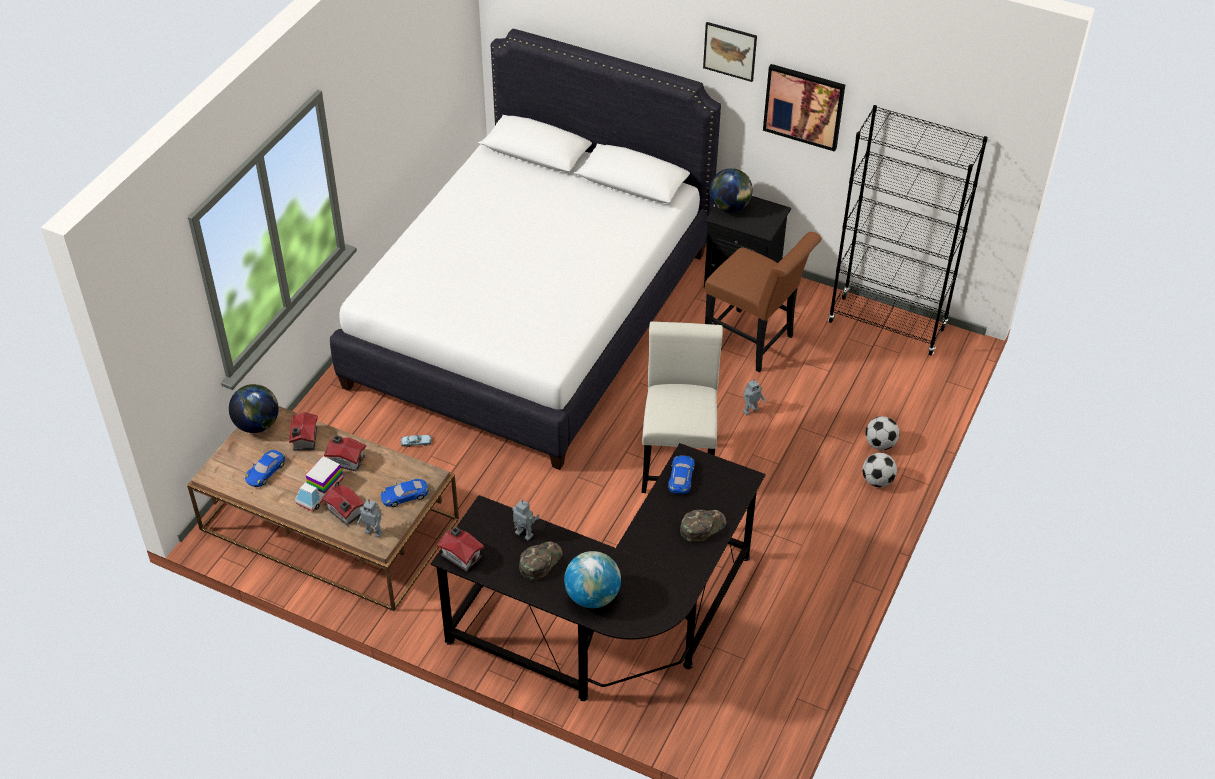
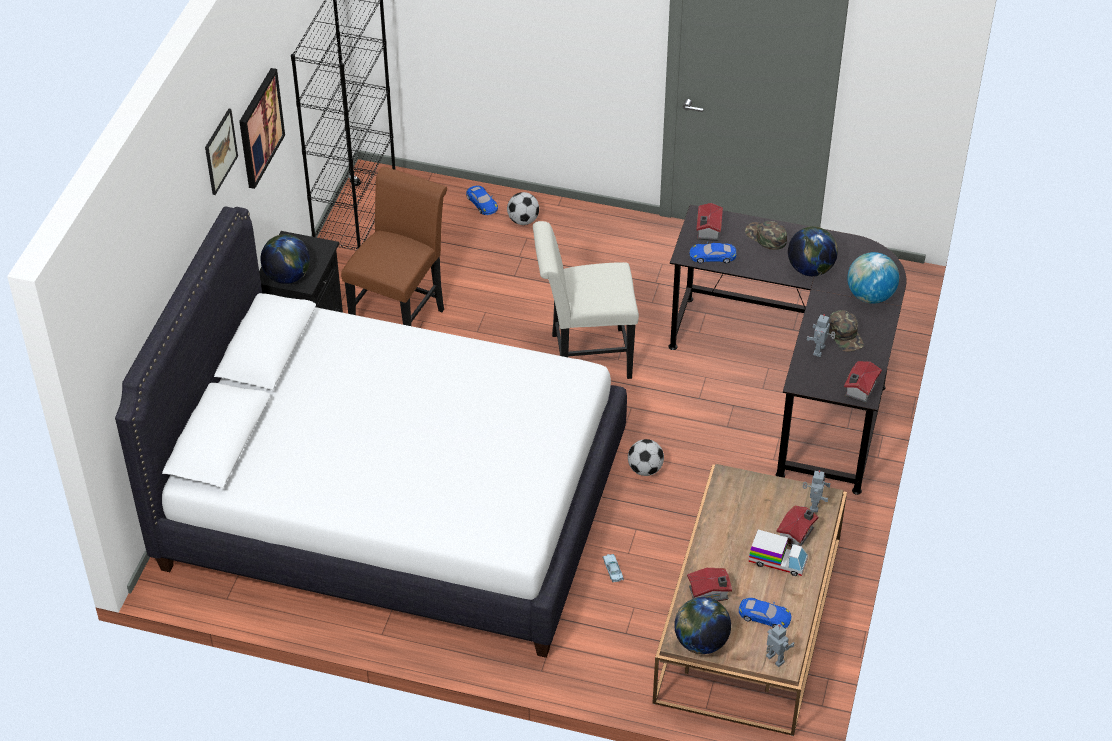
camera: 100 degrees left, 0 degrees up
(346, 459) = (726, 550): toy house -> toy house (707, 230)
(404, 495) = (759, 491): blue toy car -> blue toy car (482, 203)
(540, 561) = (845, 335): green cap -> green cap turned 135 degrees counterclockwise
(644, 553) = (810, 269): none -> globe
(750, 410) = (499, 312): toy robot -> toy robot (774, 660)
(877, 481) = (570, 220): football -> football (645, 469)

